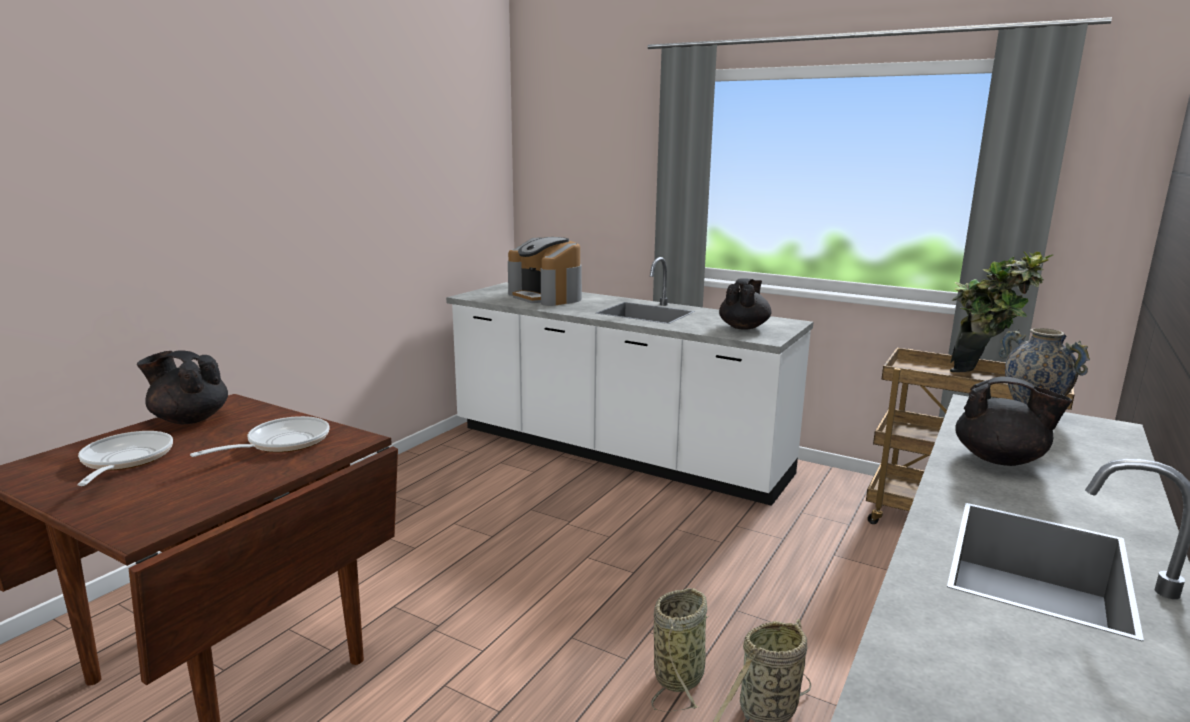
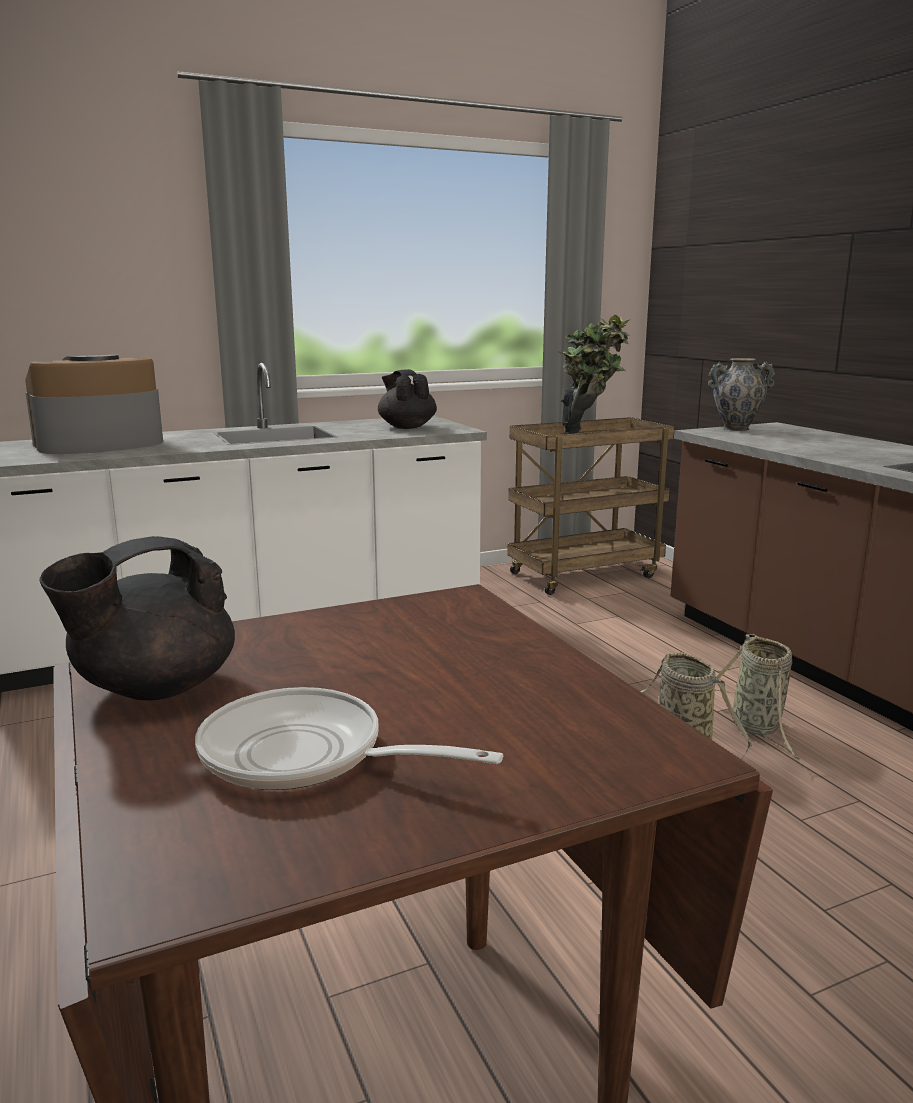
camera: 55 degrees left, 0 degrees up
(282, 443) = (409, 636): frying pan -> none
(546, 297) = (99, 444): coffee machine -> coffee machine turned 150 degrees clockwise
(1000, 460) = (814, 448): black teapot -> none

